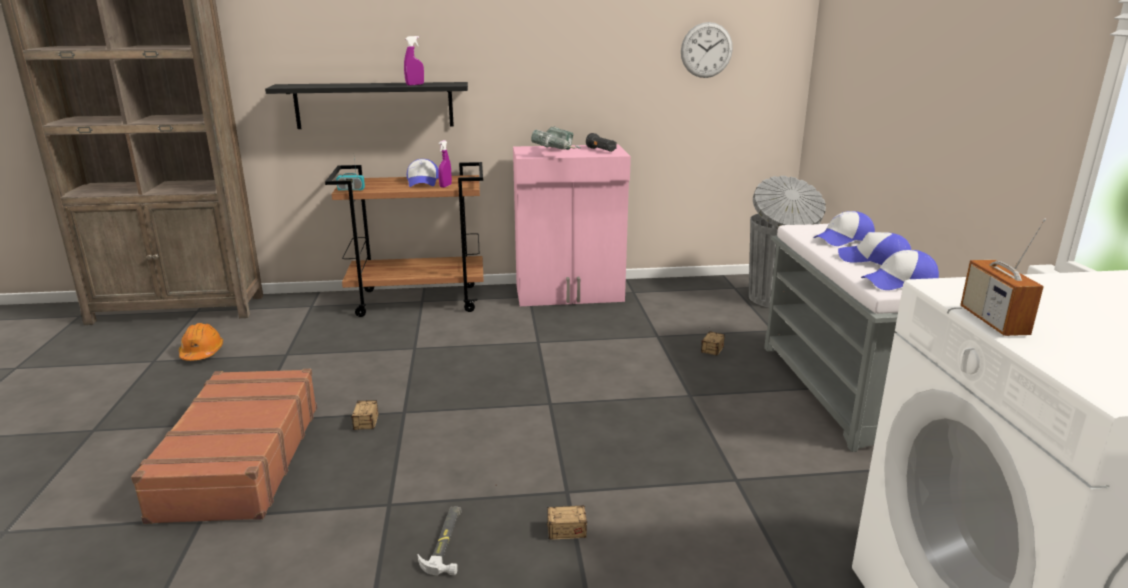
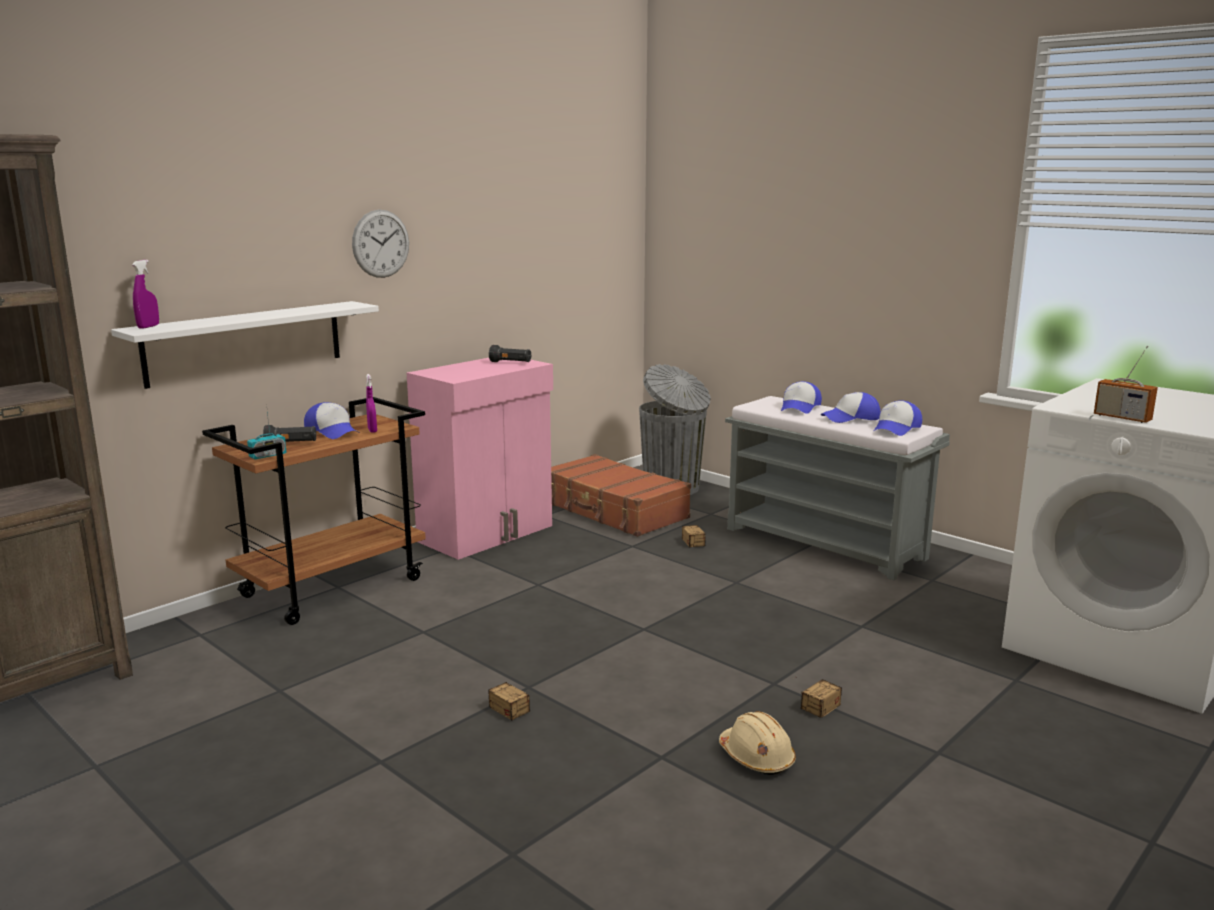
camera: 40 degrees left, 5 degrees down
(202, 353) = (152, 731): orange hard hat -> none
(238, 460) = (445, 797): brown suitcase -> brown suitcase (614, 510)
(374, 105) = (245, 343): black shelf -> white shelf
(381, 185) = (291, 444): none -> black flashlight
(415, 85) = (314, 310): purple spray bottle -> purple spray bottle (148, 327)
(446, 542) = (756, 757): hammer -> beige hard hat
(558, 153) = (478, 372): power drill -> none
(706, 50) = (568, 246): wall clock -> wall clock (381, 243)

